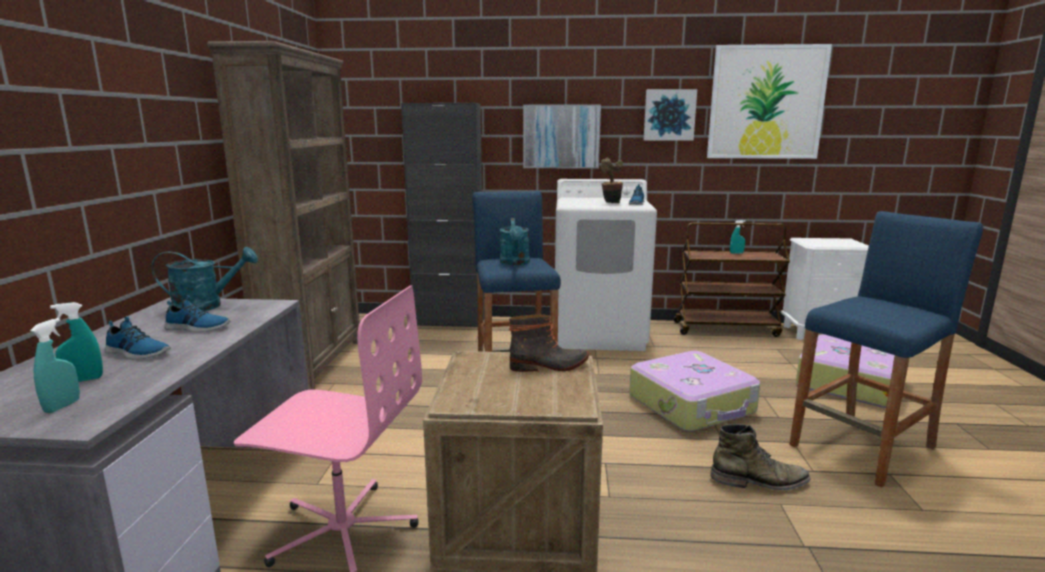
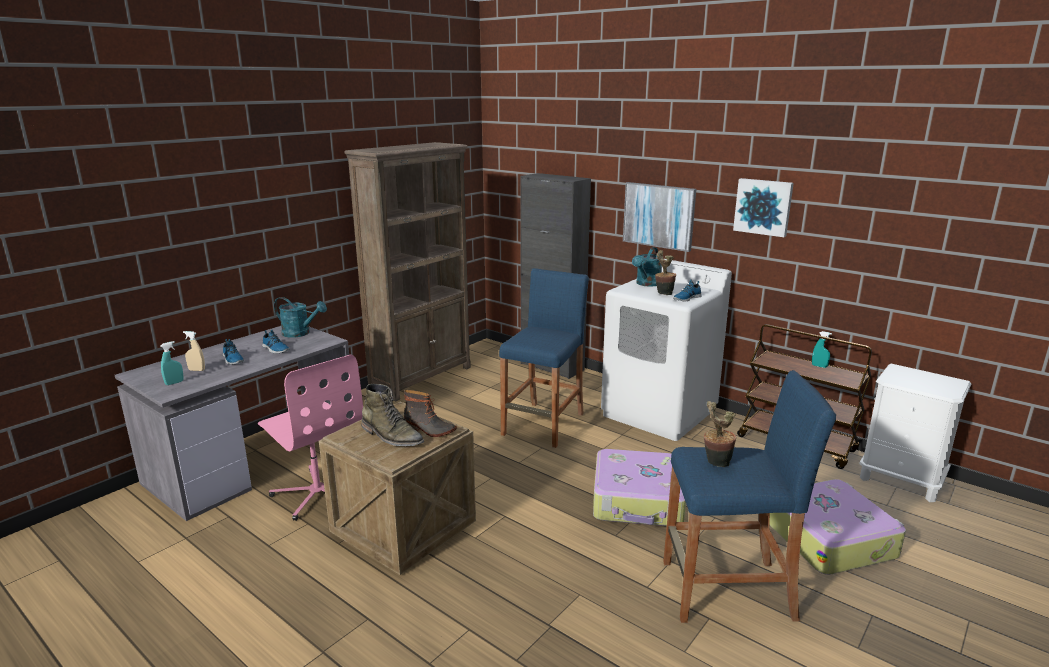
camera: 35 degrees right, 5 degrees up
(83, 380) = (197, 370): turquoise spray bottle -> beige spray bottle
(515, 263) = (537, 337): turquoise watering can -> turquoise watering can (646, 284)
(759, 481) = (590, 574): green boot -> green boot (392, 436)
(766, 103) = (873, 205): picture -> none
(870, 309) = (715, 462): none -> potted plant

